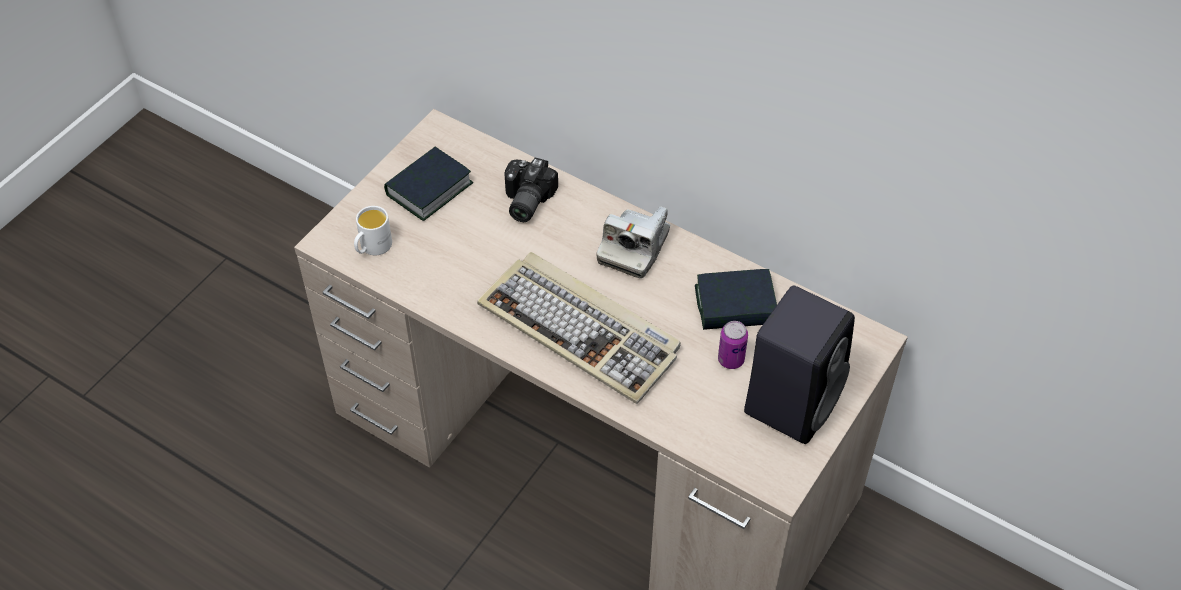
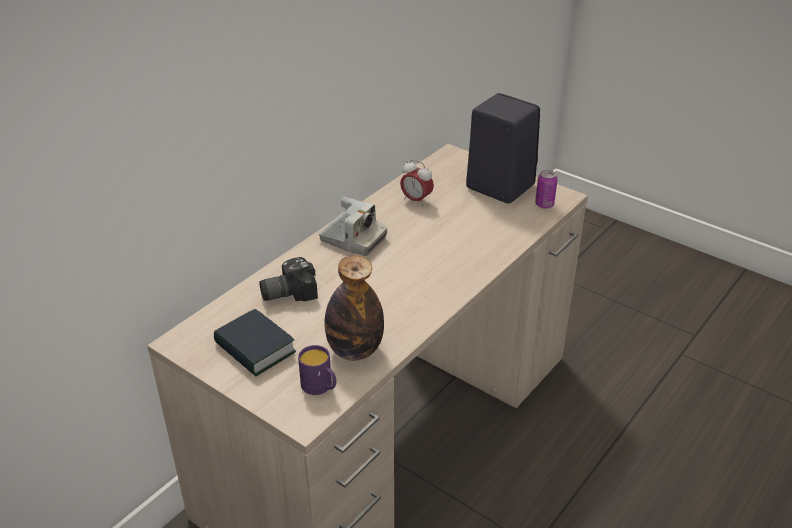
camera: 85 degrees left, 15 degrees down
(372, 248) = (320, 387): white mug -> purple mug
(428, 270) = (355, 350): none -> bottle
(524, 201) = (287, 292): camera -> camera turned 135 degrees clockwise
(581, 330) = (431, 268): keyboard -> none
(731, 360) = (463, 206): can -> can (544, 204)
(735, 306) = (416, 200): book -> alarm clock

